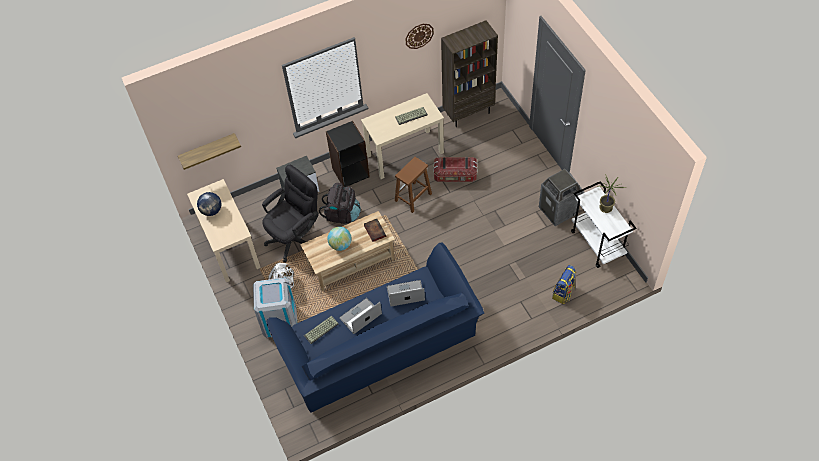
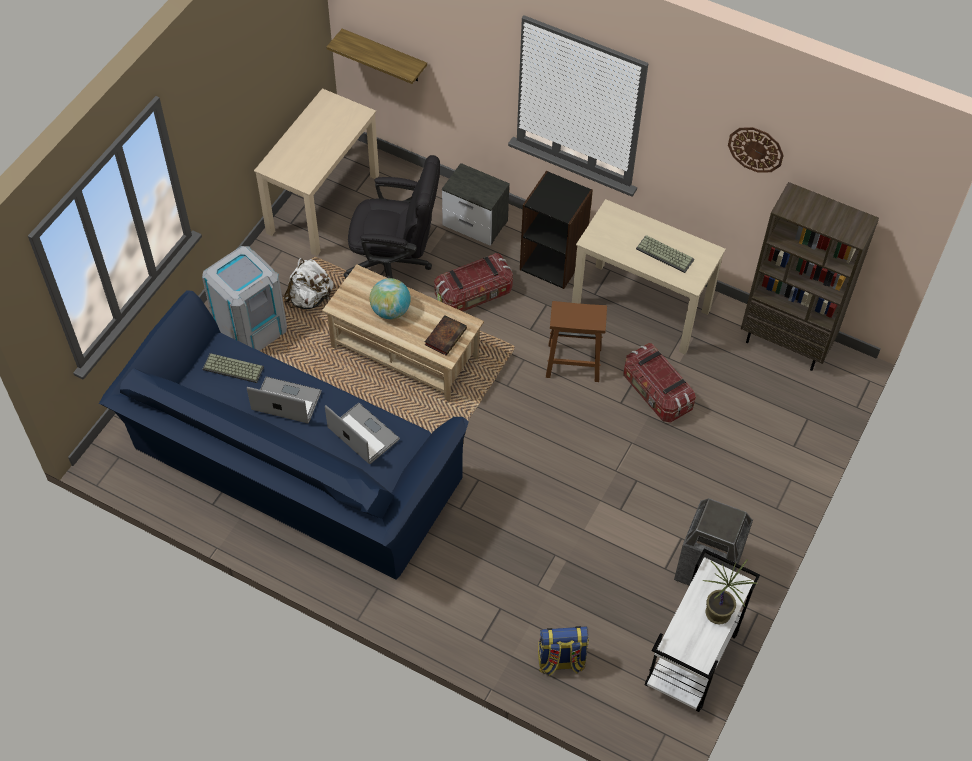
camera: 50 degrees right, 0 degrees up
(212, 210) = (315, 130): globe -> none
(342, 214) = (474, 295): black backpack -> storage box

